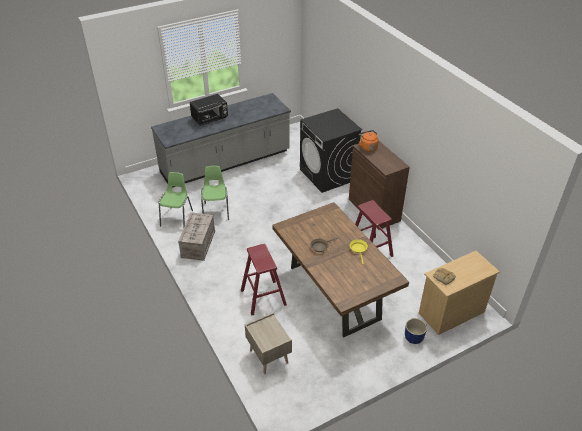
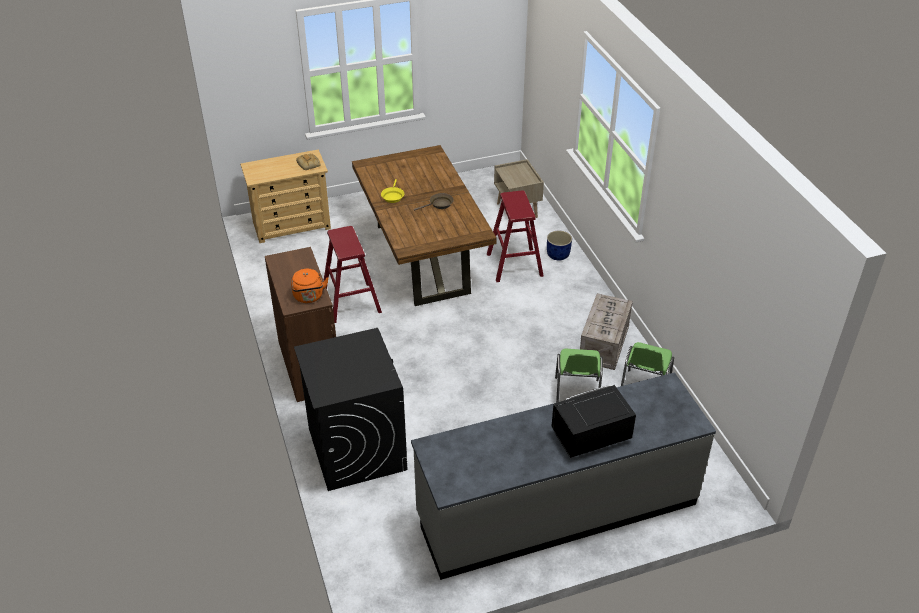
camera: 170 degrees left, 0 degrees up
(413, 337) = (351, 209): blue planter -> blue planter (558, 255)

